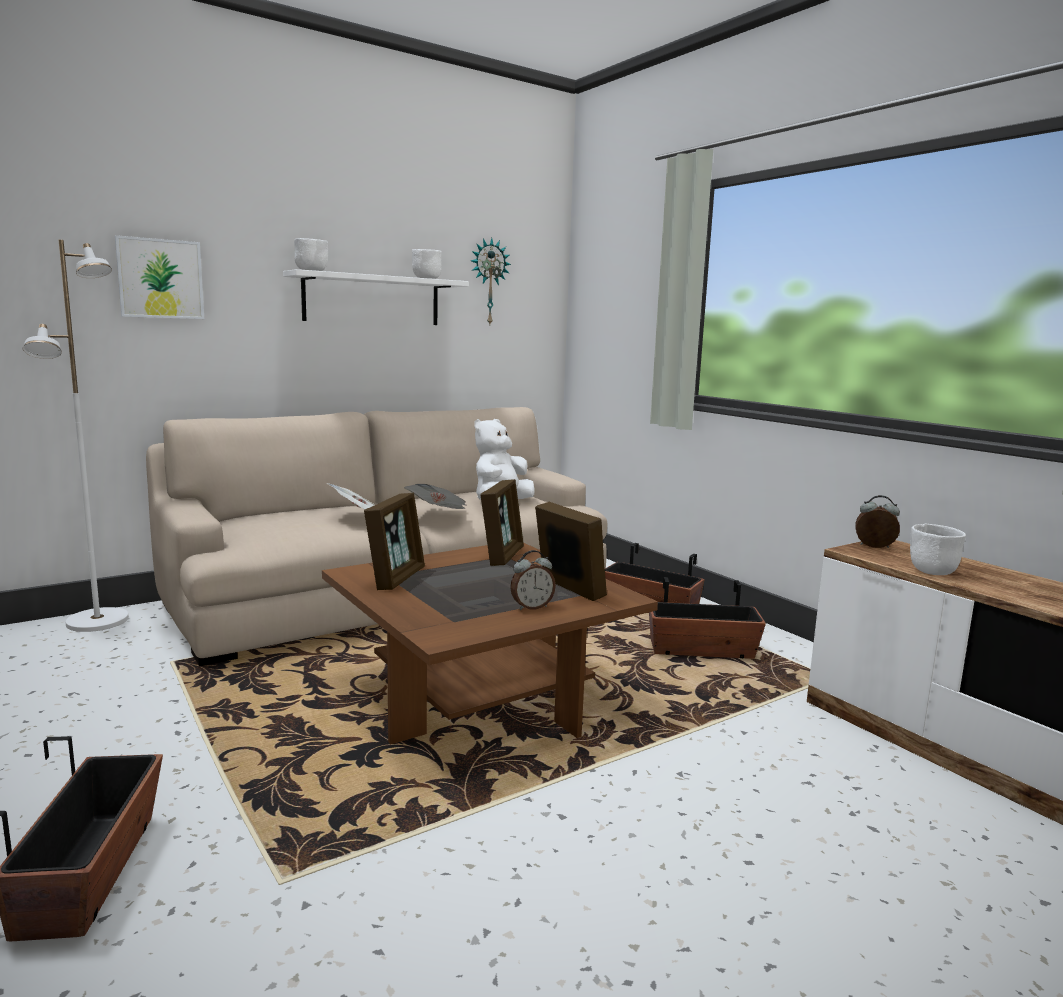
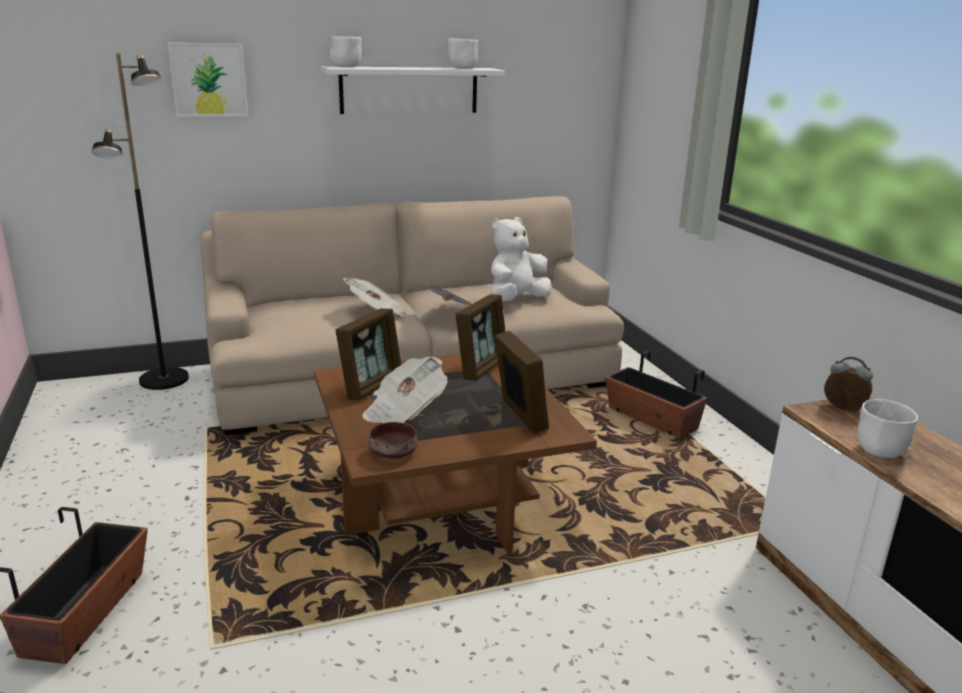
camera: 15 degrees right, 10 degrees up
(98, 621) = (164, 380): white floor lamp -> black floor lamp
(446, 595) = (404, 411): none -> newspaper
(460, 629) = (394, 452): none -> brown bowl
(488, 282) = (533, 65): wall clock -> none
(531, 607) = (472, 434): alarm clock -> none
(701, 651) = (678, 474): planter -> none

